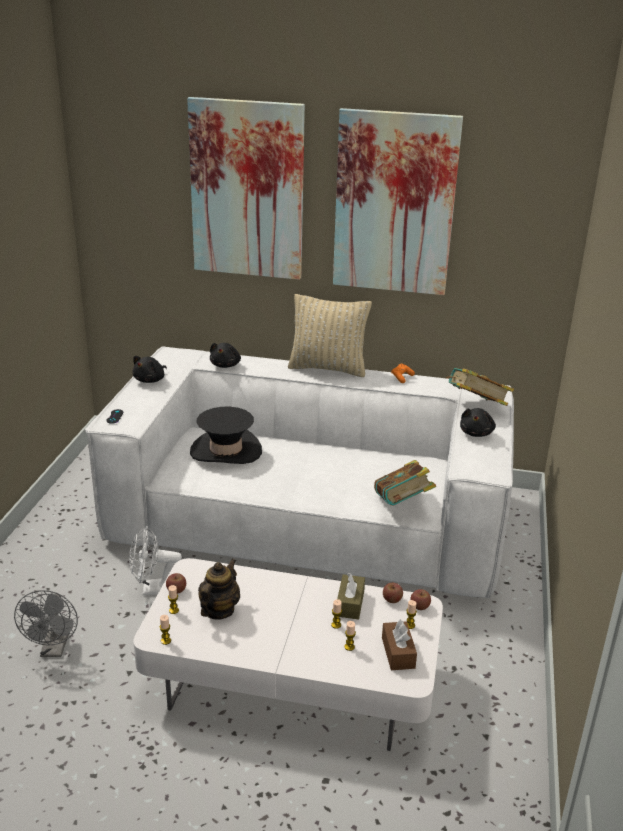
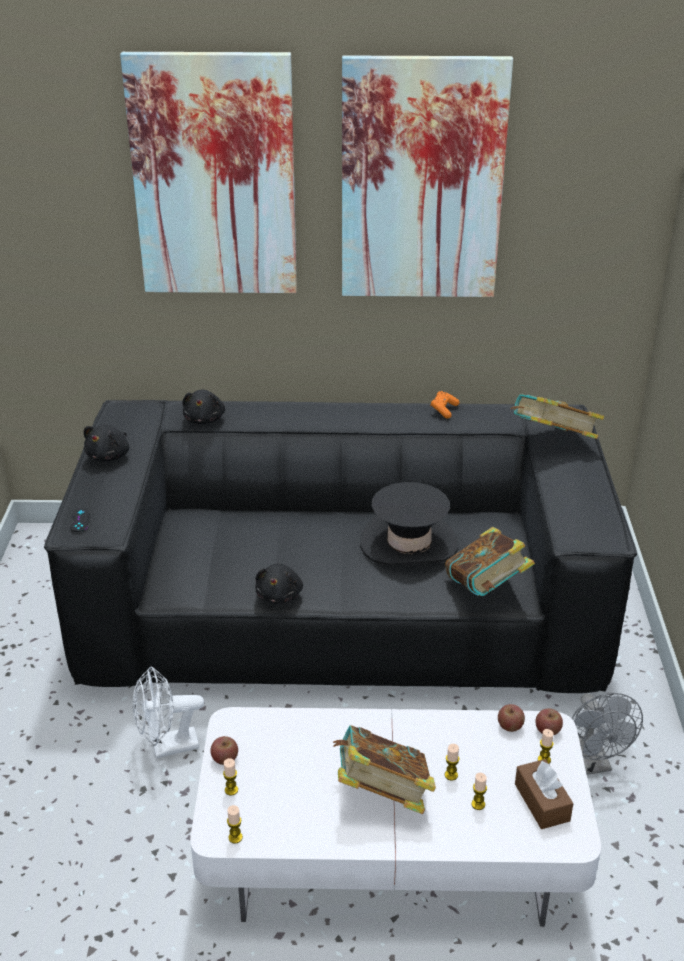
camera: 10 degrees left, 5 degrees up
(54, 649) = (58, 860): grey fan -> grey fan (594, 763)
(219, 610) = (291, 780): teapot -> none
(226, 451) = (230, 541): black hat -> black hat (409, 543)
(280, 629) = (382, 794): none -> book
(309, 517) = (342, 609): white sofa -> black sofa
(328, 368) = (343, 408): beige pillow -> none
(350, 603) = (459, 741): brown tissue box -> none
(476, 433) = (567, 481): black plush toy -> black plush toy (280, 595)

